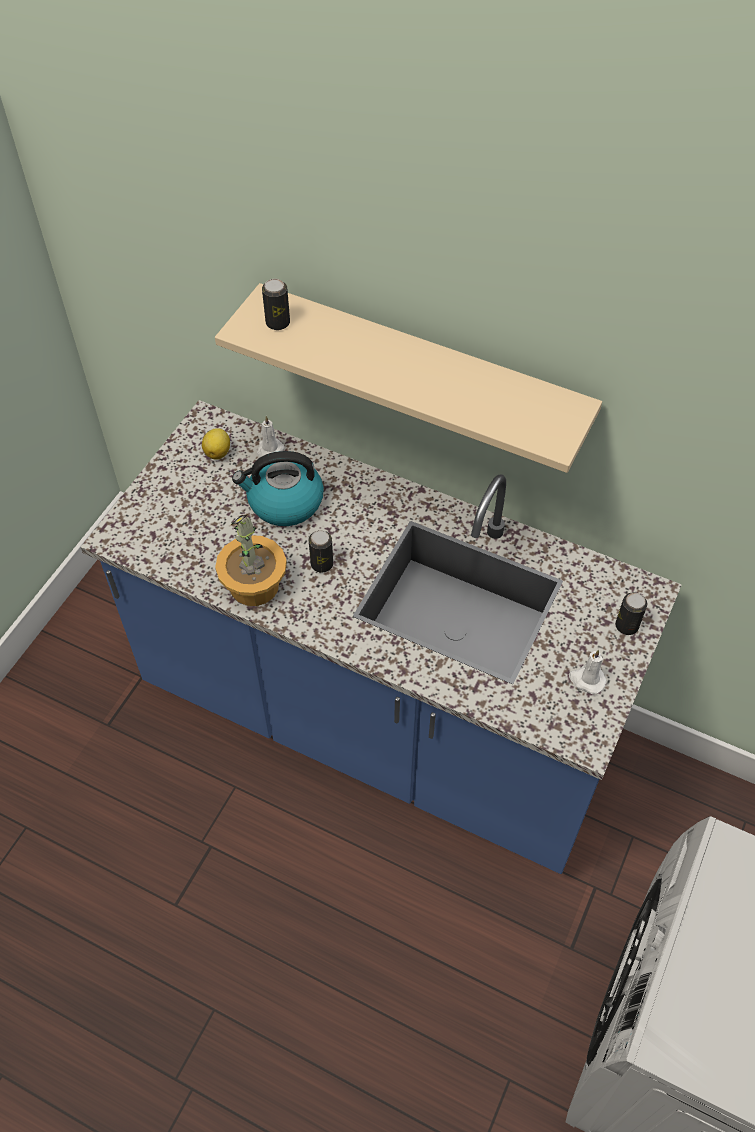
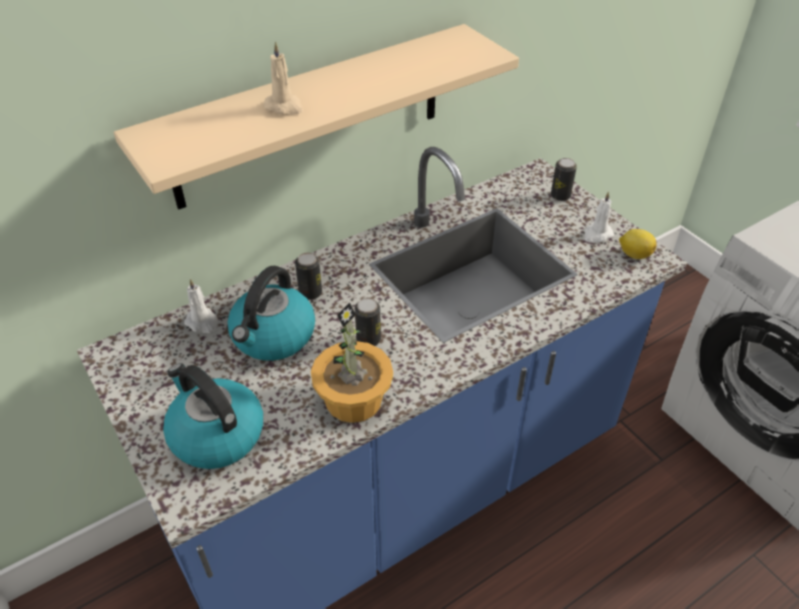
camera: 60 degrees left, 10 degrees down
(174, 521) = (216, 434): none -> kettle
(218, 452) = (161, 361): lemon -> lemon (634, 254)
(278, 323) = (185, 137): can -> can (310, 293)
(358, 353) = (284, 107): none -> beige candle

